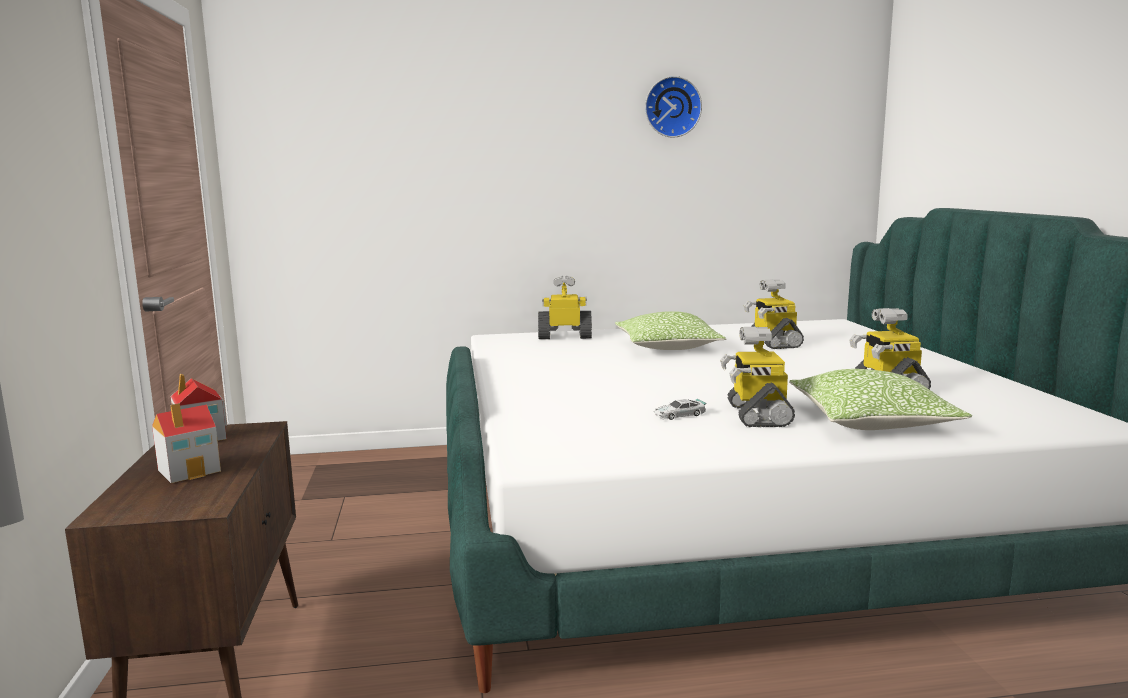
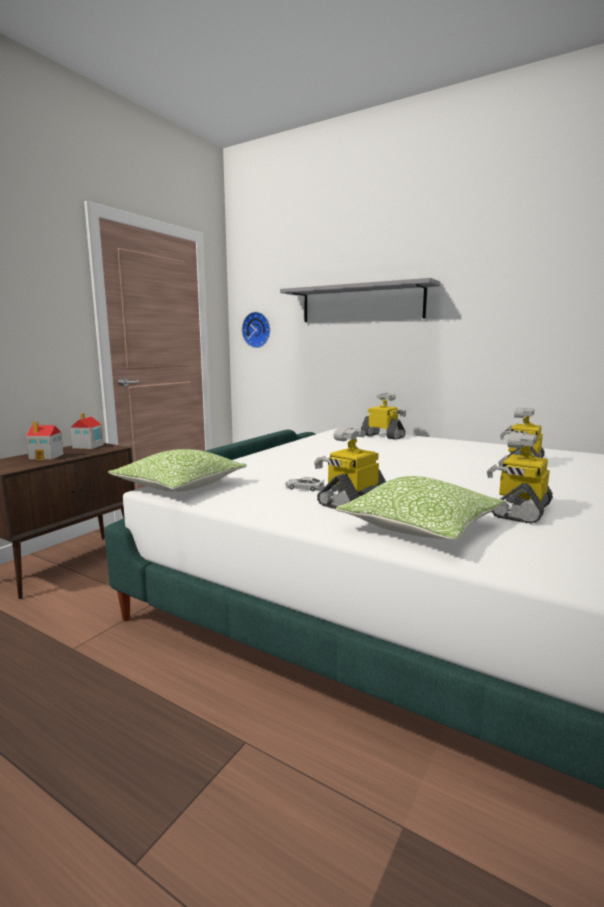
camera: 40 degrees right, 0 degrees up
(488, 148) = (361, 303): none -> grey shelf
(667, 347) = (428, 452): pillow -> pillow (180, 486)
(672, 107) = (499, 265): wall clock -> wall clock (257, 330)

